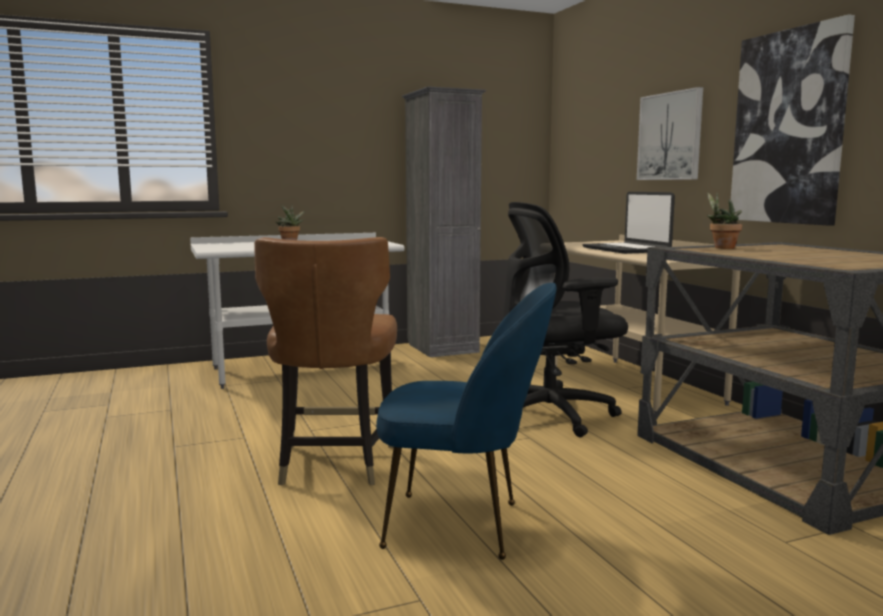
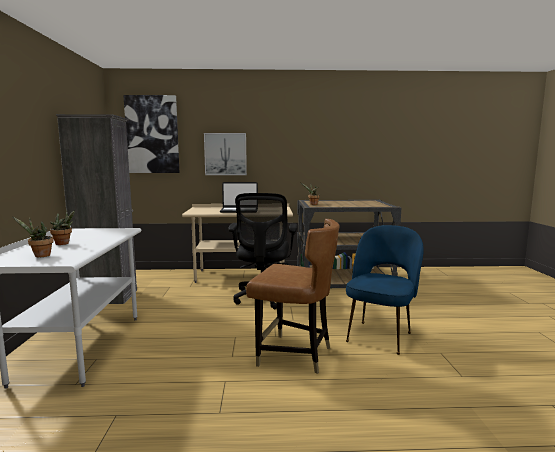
camera: 70 degrees left, 0 degrees up
(232, 245) = (40, 256): none -> potted plant
(788, 127) = (295, 155): picture -> picture (152, 134)

